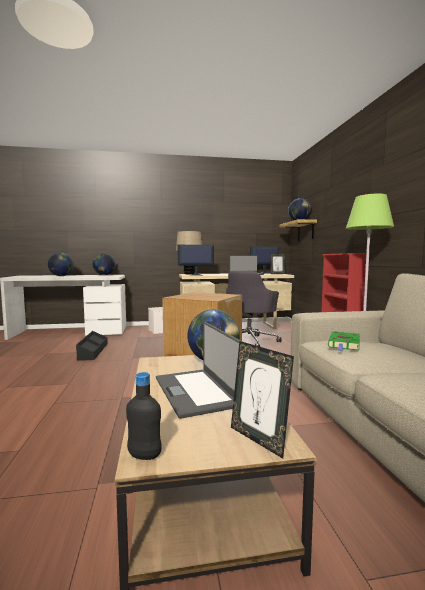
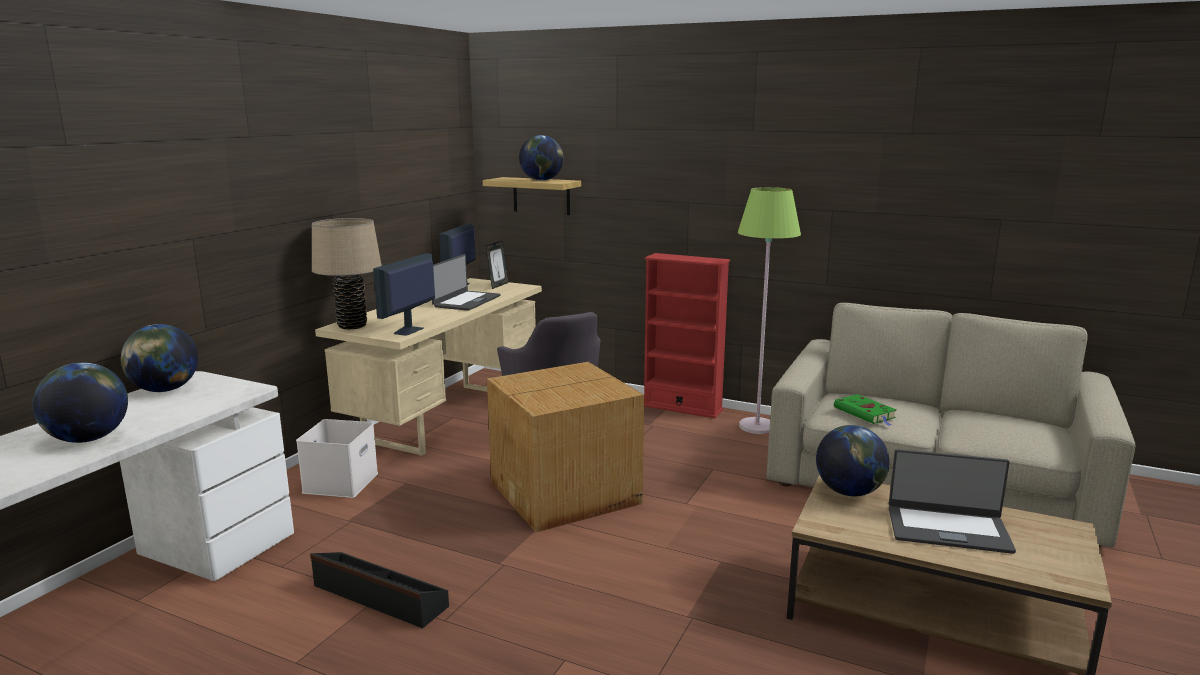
camera: 55 degrees left, 10 degrees up
(144, 456) = (1080, 584): black bottle -> none
(258, 439) = (1063, 533): picture frame -> none

